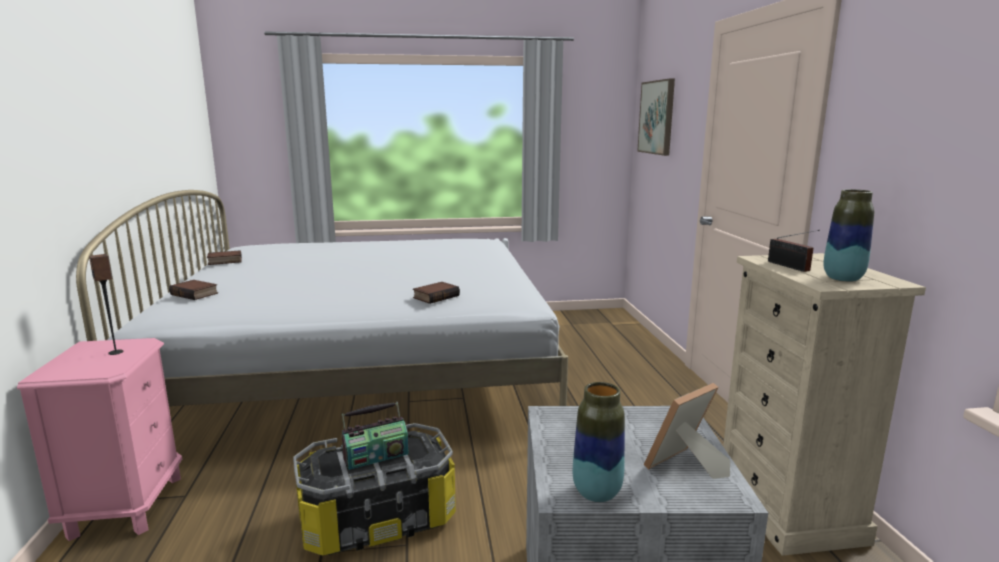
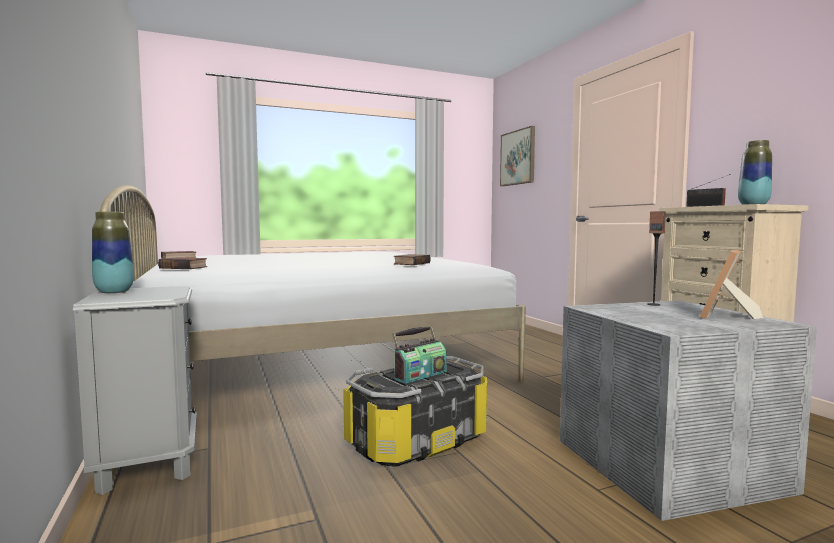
camera: 15 degrees left, 10 degrees down
(116, 352) = (155, 291): speaker -> speaker (653, 304)
(125, 506) = (148, 462): pink nightstand -> grey nightstand
(597, 493) = (692, 327): vase -> vase (114, 292)

